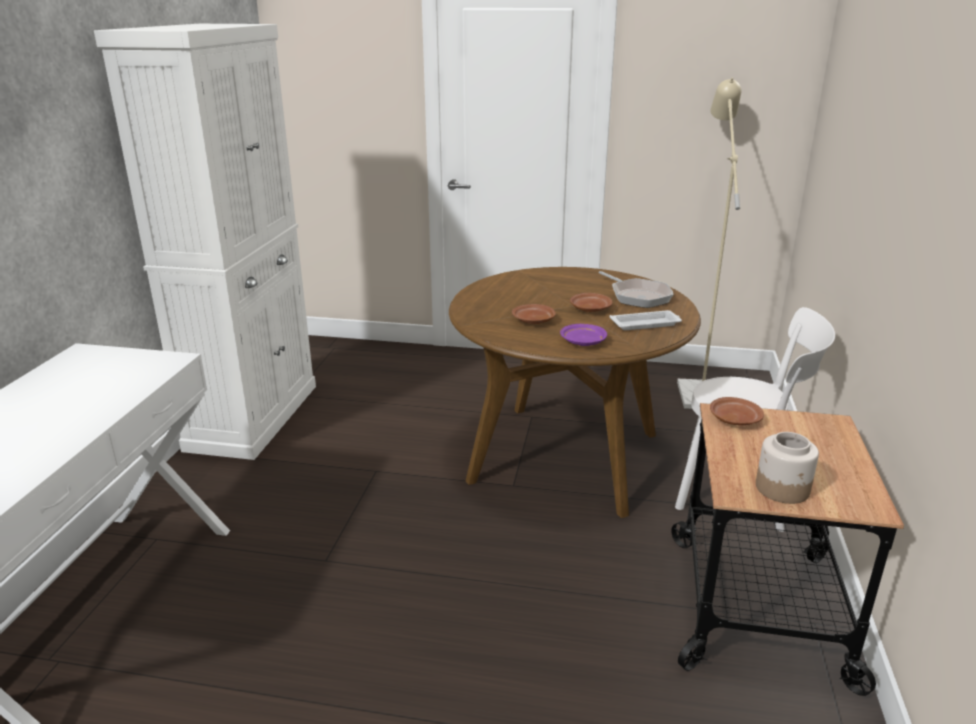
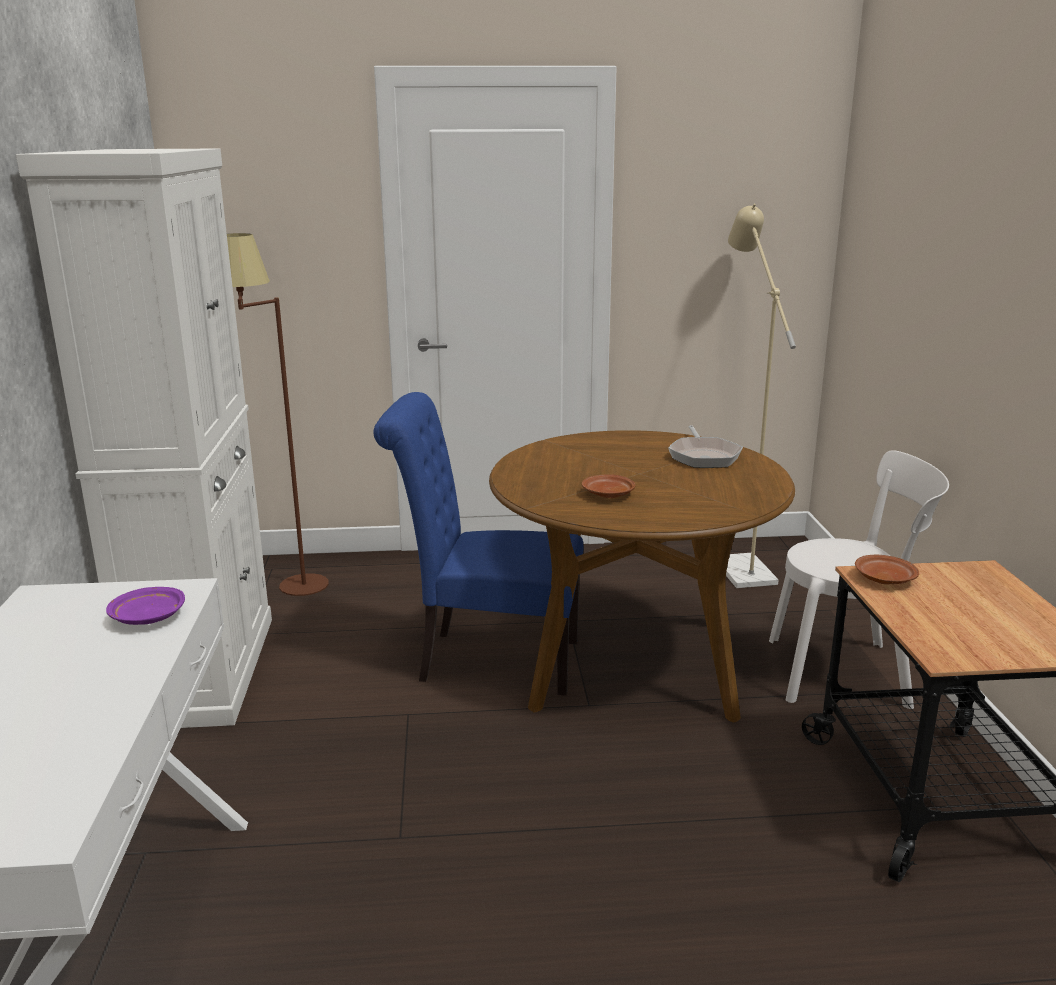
camera: 15 degrees left, 5 degrees down
(339, 358) = (285, 581): none -> brown floor lamp
(455, 439) = (489, 660): none -> blue chair
(582, 342) = (683, 512): purple plate -> purple plate (147, 617)
(590, 309) = (662, 475): brown plate -> none
(637, 296) = (703, 456): frying pan -> frying pan turned 45 degrees clockwise
(646, 324) = (737, 485): white tray -> none
(783, 489) = (987, 644): jar -> none

